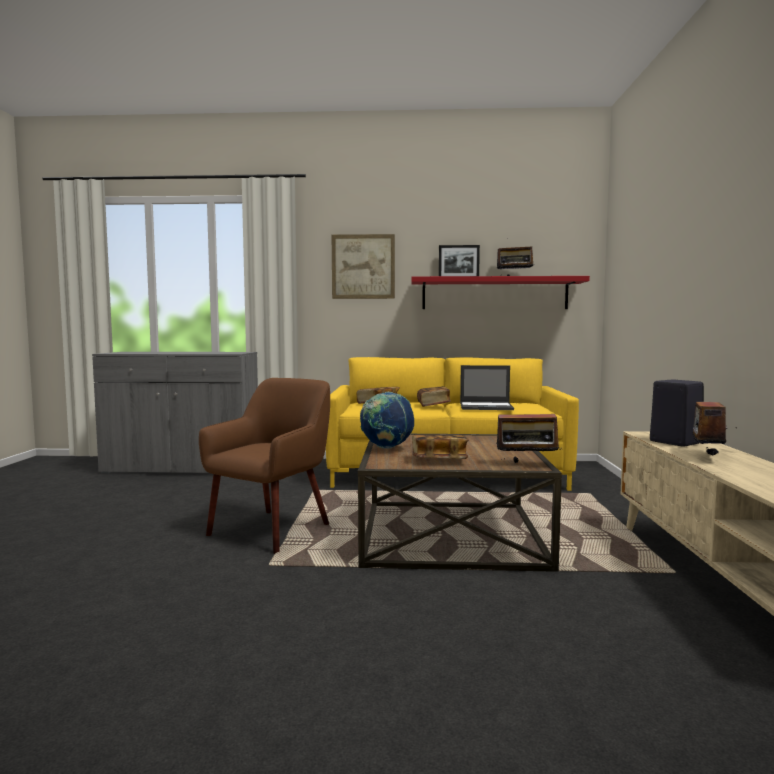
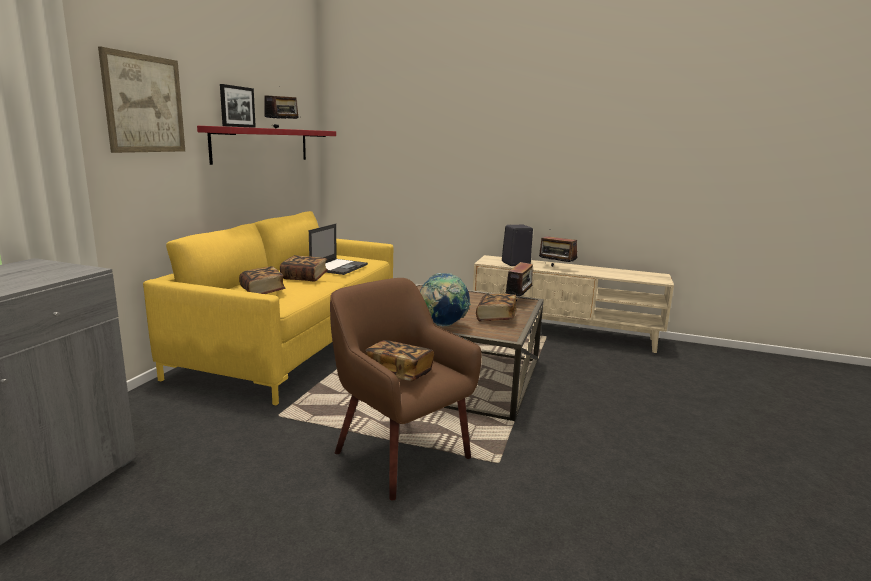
camera: 75 degrees left, 10 degrees up
(254, 446) = (399, 373): none -> book

